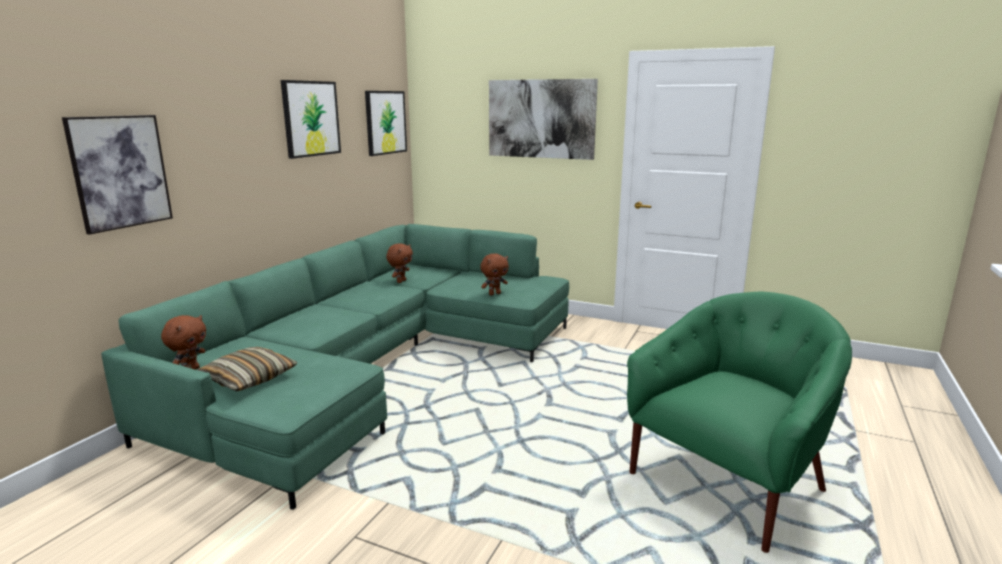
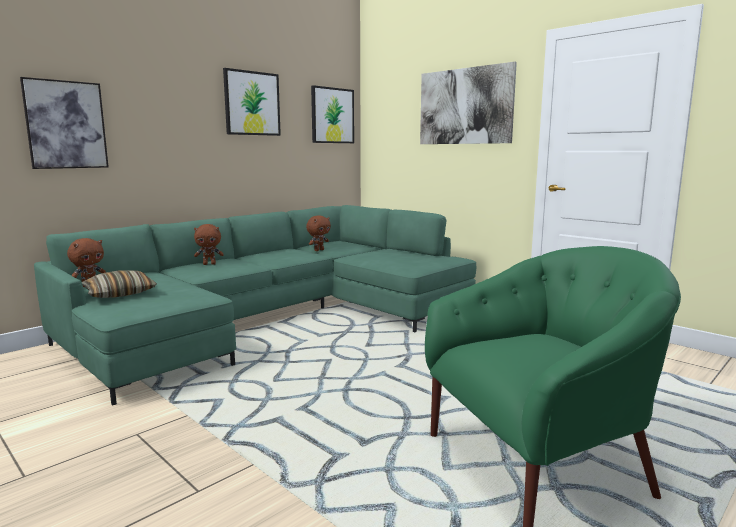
camera: 20 degrees right, 5 degrees down
(494, 294) = (388, 263): brown plush toy -> brown plush toy (209, 264)

